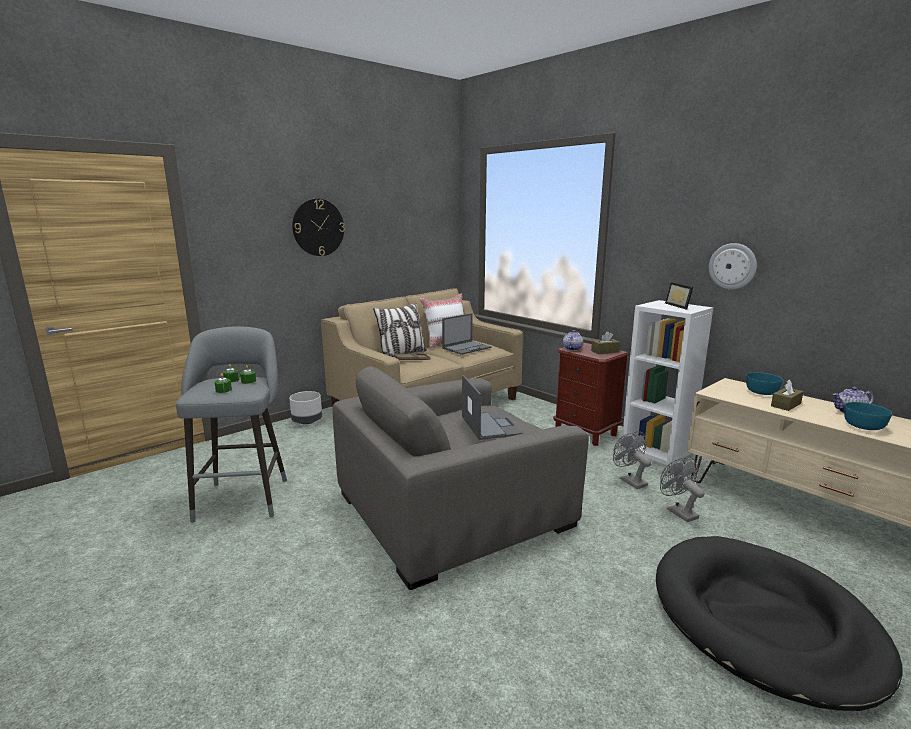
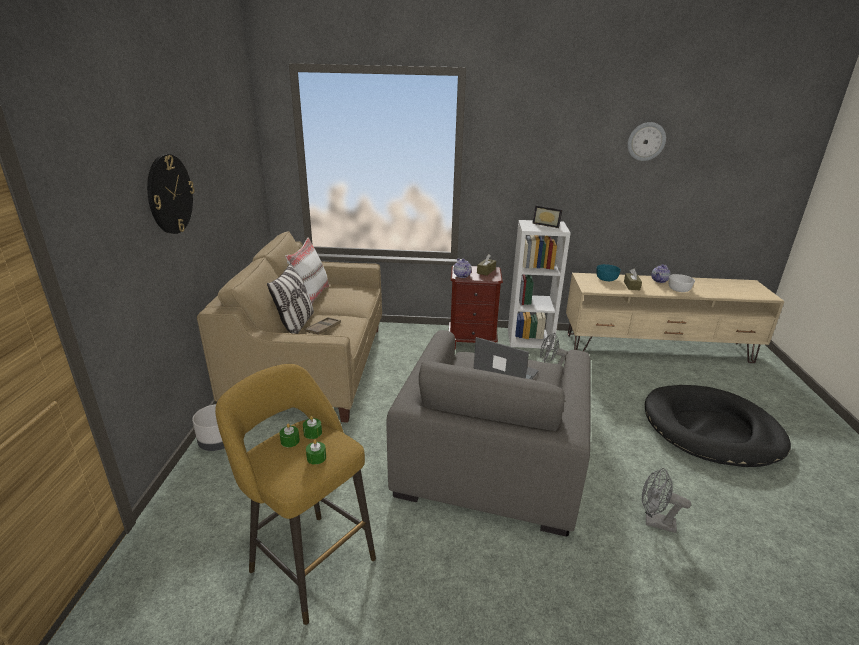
camera: 45 degrees left, 10 degrees up
(244, 496) = (308, 560): grey stool -> yellow stool
(467, 348) = (345, 296): laptop -> none
(678, 511) = (600, 381): grey fan -> grey fan (654, 522)
(732, 266) = (575, 188): wall clock -> wall clock (646, 141)
(864, 426) = (679, 289): turquoise bowl -> white bowl

